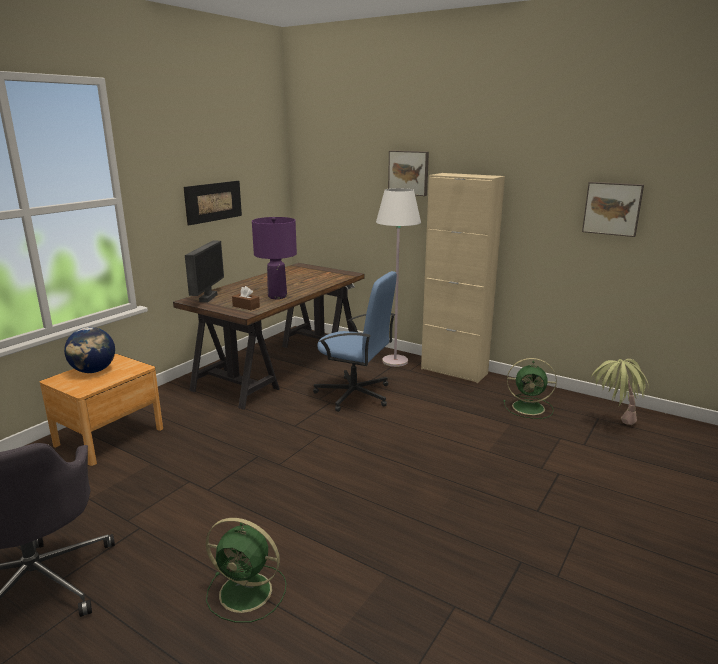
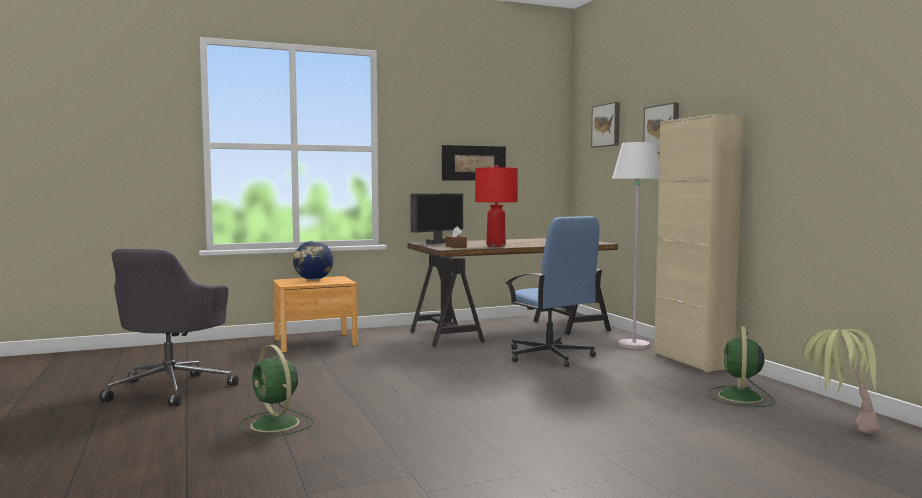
camera: 35 degrees right, 15 degrees down
(277, 296) = (496, 246): purple table lamp -> red table lamp
(530, 408) = (740, 397): green fan -> green fan turned 60 degrees clockwise
(612, 208) = (859, 137): picture -> picture (607, 125)

